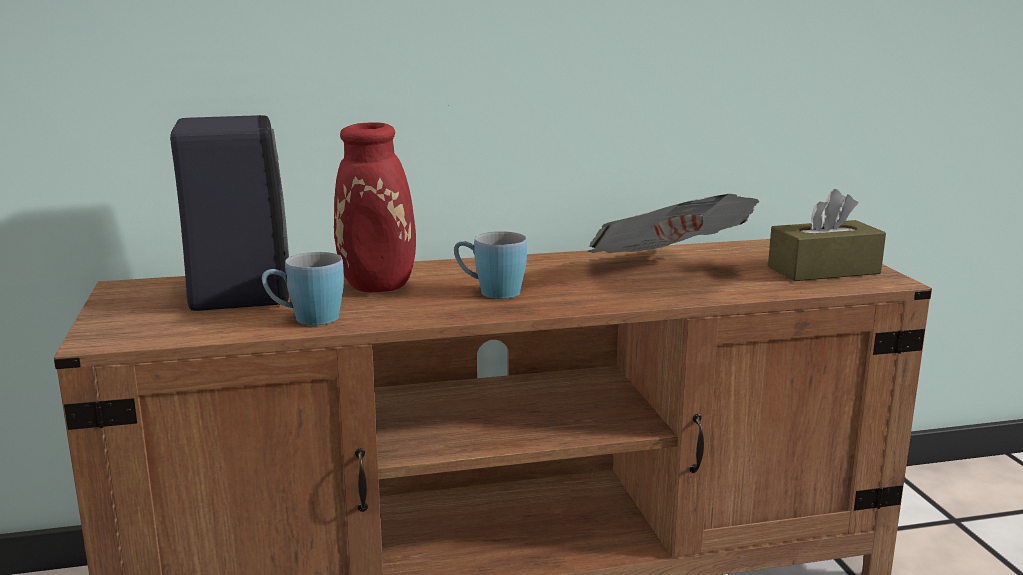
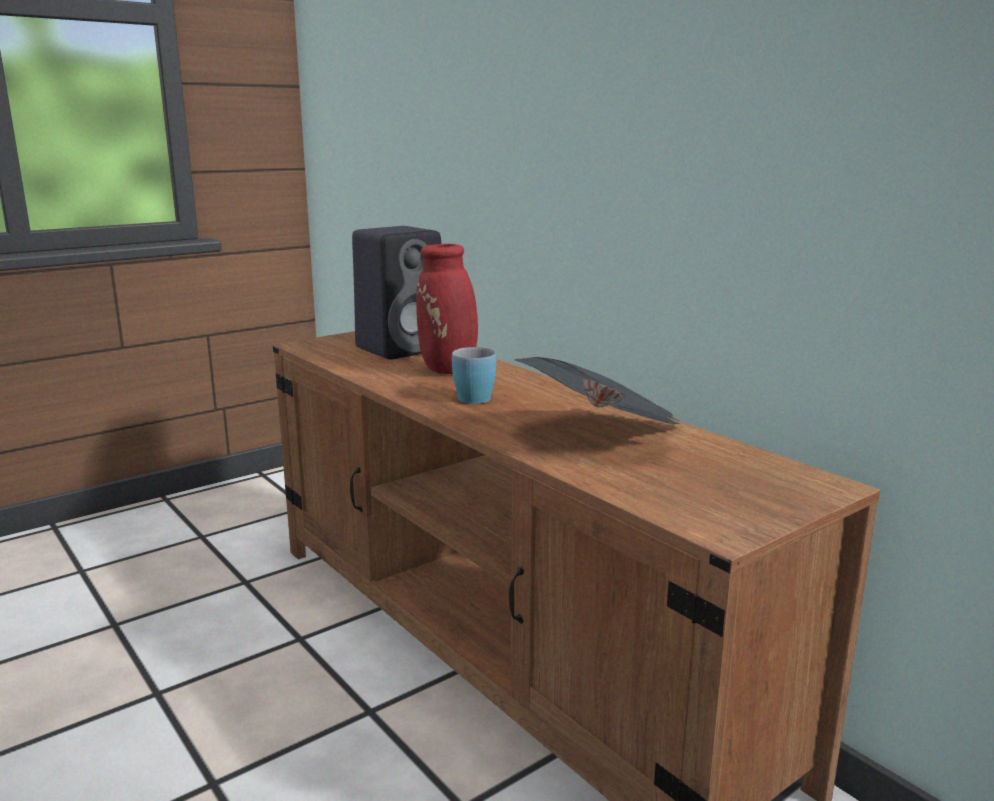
camera: 65 degrees right, 0 degrees up
(306, 319) = (366, 369): blue mug -> none
(823, 270) = (713, 498): brown tissue box -> none

